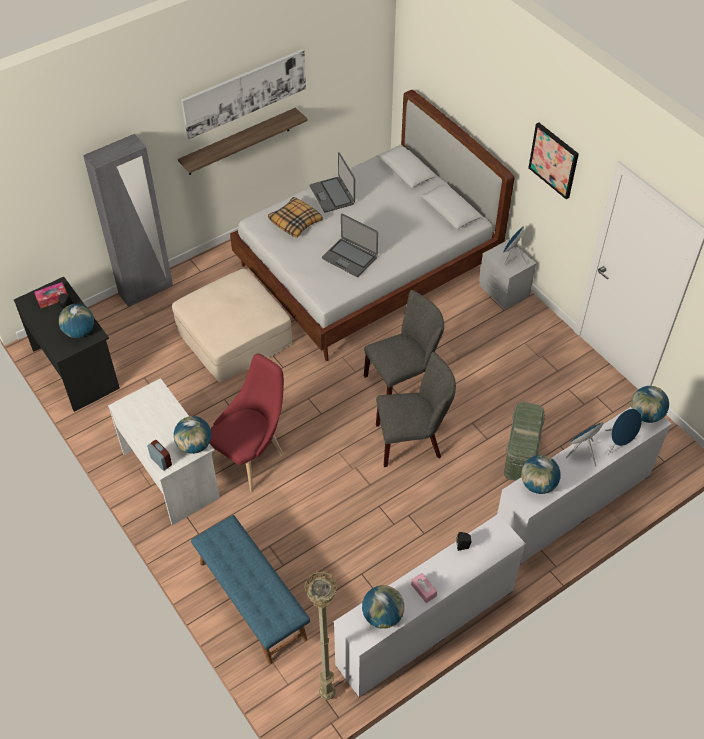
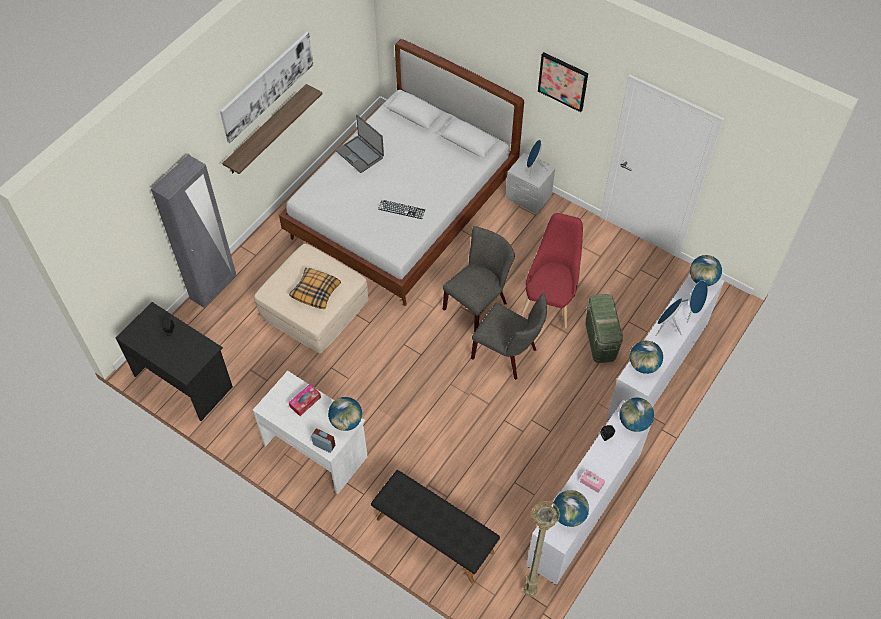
camera: 20 degrees left, 5 degrees up
(52, 298) = (152, 326): tissue box -> tissue box (305, 402)
(79, 332) = (193, 350): globe -> globe (634, 422)
(251, 456) = (378, 411): red chair -> red chair (550, 301)
(251, 601) = (434, 536): blue bench -> black bench
(295, 221) = (339, 189): pillow -> pillow (316, 291)
(350, 257) = (401, 209): laptop -> keyboard
(412, 441) = (508, 354): grey chair -> grey chair turned 60 degrees clockwise

